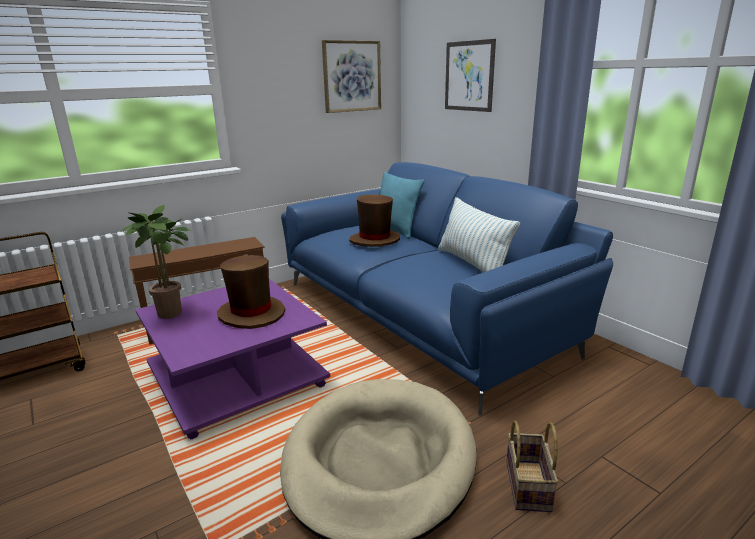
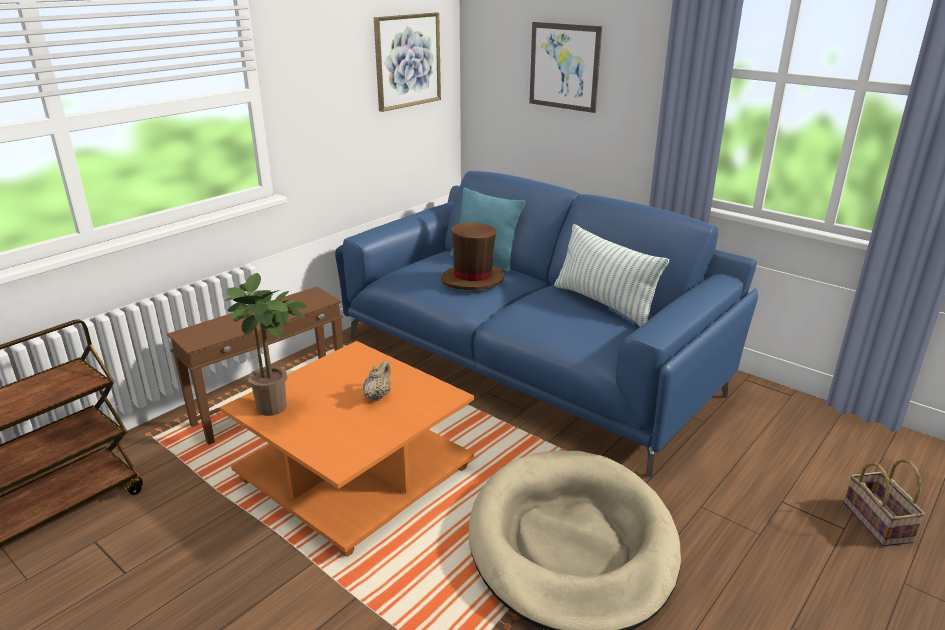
camera: 15 degrees left, 5 degrees up
(239, 379) = (358, 474): purple coffee table -> orange coffee table
(251, 314) = (378, 396): brown hat -> beige teapot
(529, 487) = (729, 544): basket -> basket (879, 523)

